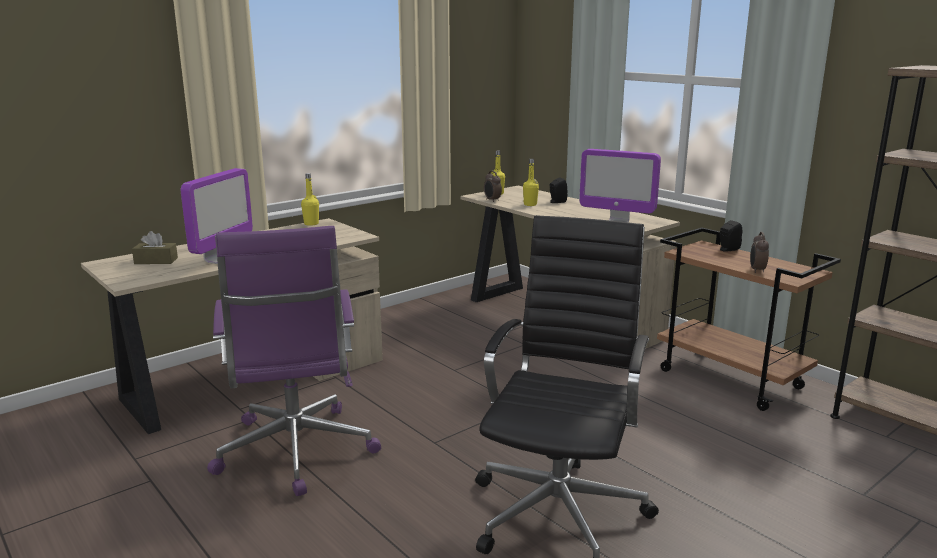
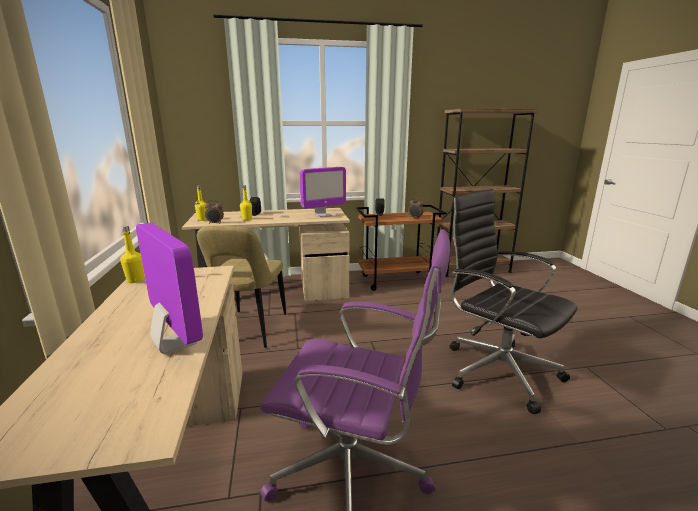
camera: 60 degrees left, 0 degrees up
(156, 261) = (82, 394): brown tissue box -> none
(456, 336) = (249, 331): none -> beige chair

